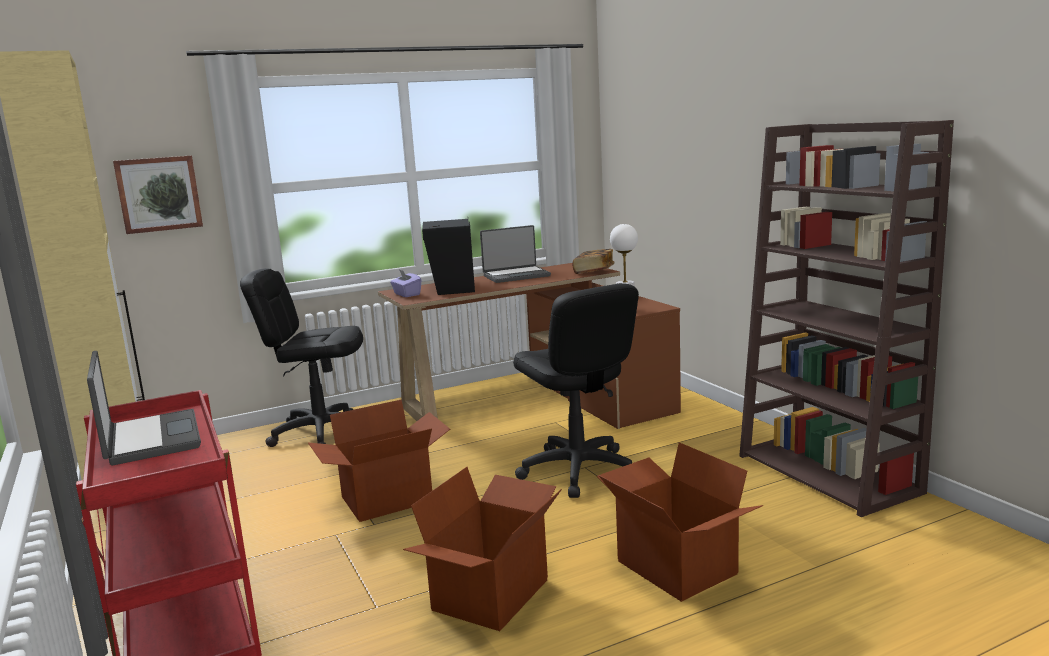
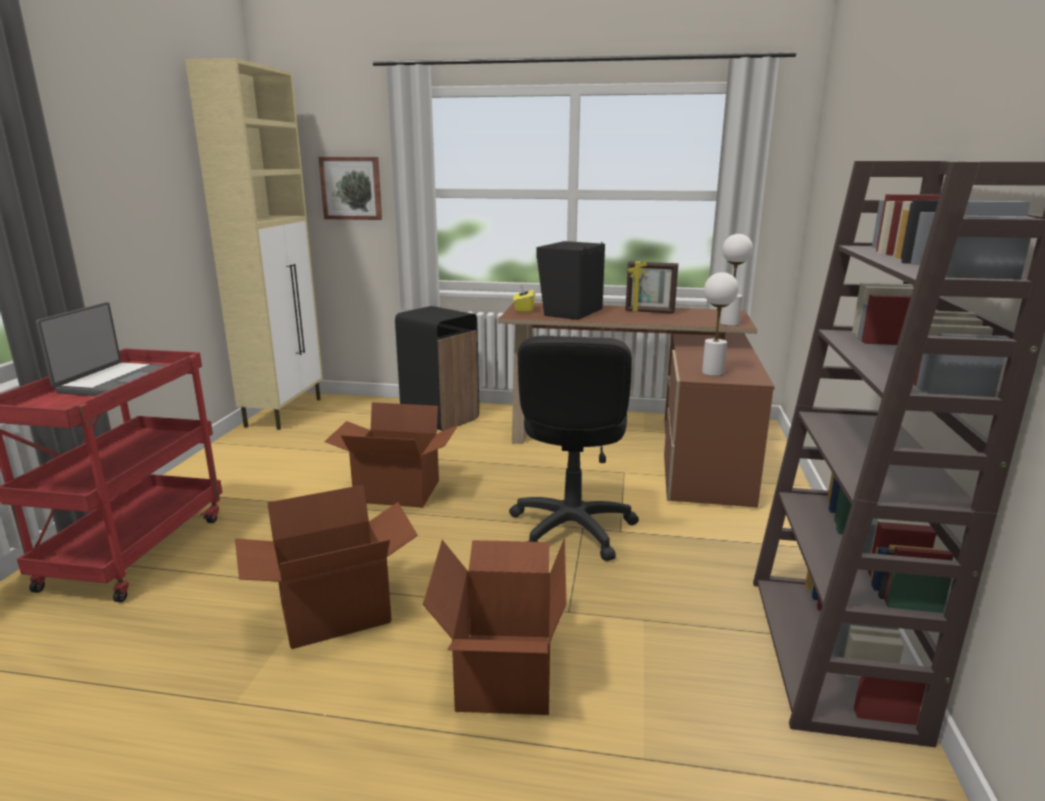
camera: 35 degrees right, 5 degrees up
(321, 433) = (440, 418): black office chair -> black trash can
(406, 294) = (524, 310): purple tissue box -> yellow tissue box
(516, 276) = (649, 312): laptop -> picture frame
(594, 271) = (730, 323): book -> white table lamp

